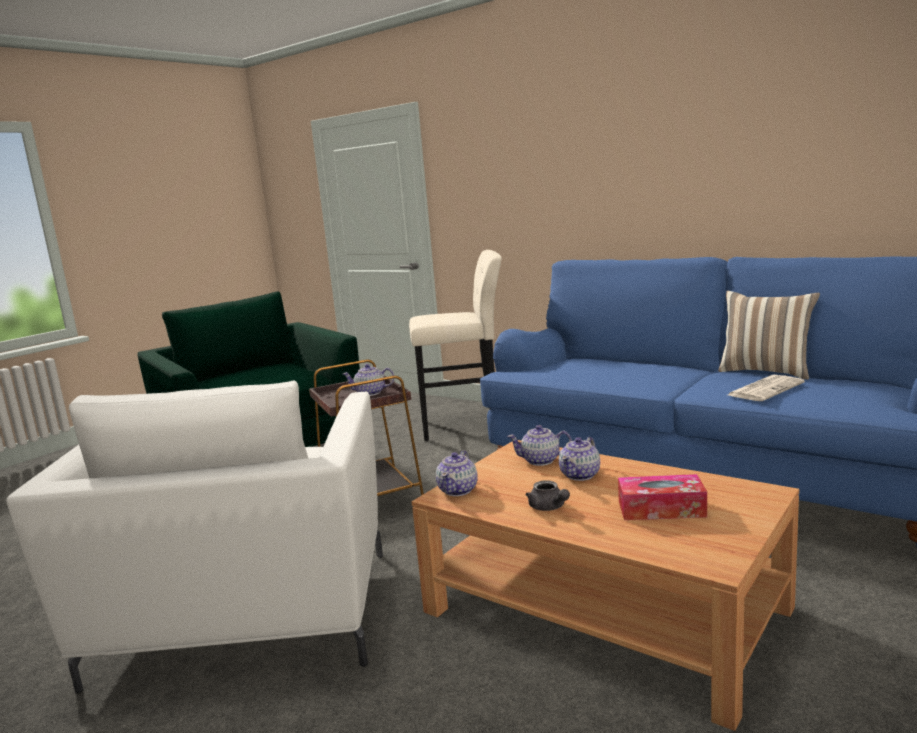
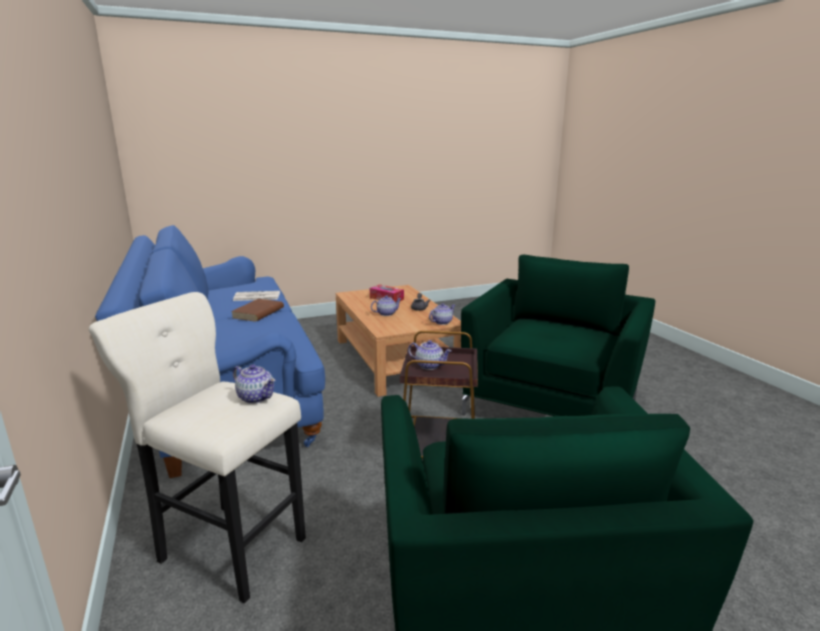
camera: 150 degrees left, 5 degrees up
(246, 618) = (551, 406): white armchair -> green armchair
(541, 461) = (388, 323): teapot -> teapot (256, 397)
(678, 379) = (258, 313): none -> brown book
(766, 371) = (211, 307): pillow -> none

